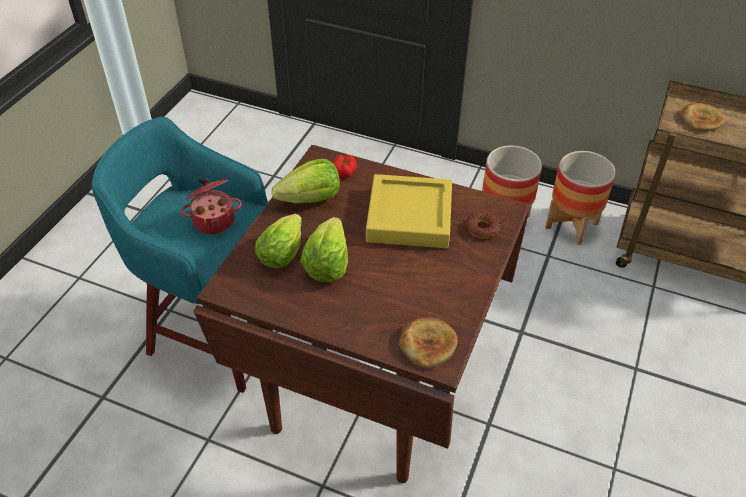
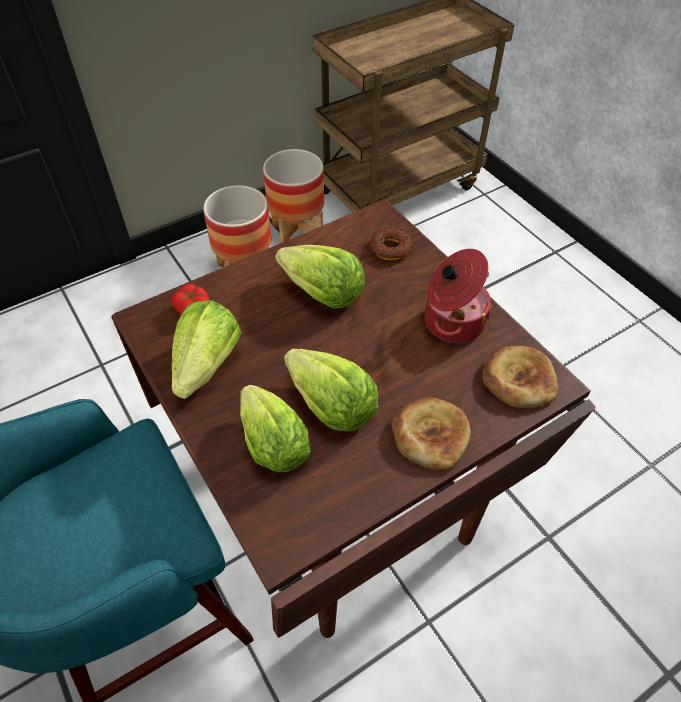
camera: 55 degrees left, 5 degrees up
(214, 220) = (98, 500): cooking pot -> cooking pot (452, 321)
(409, 217) = (322, 294): yellow tray -> lettuce
(701, 120) = (368, 54): bread -> bread (430, 435)

